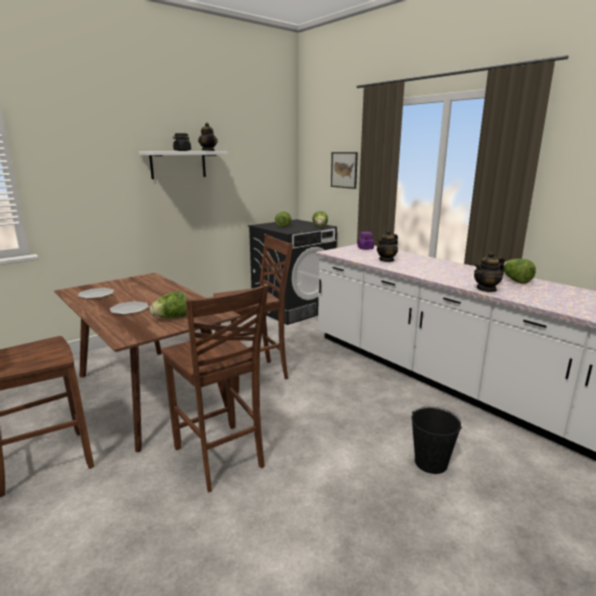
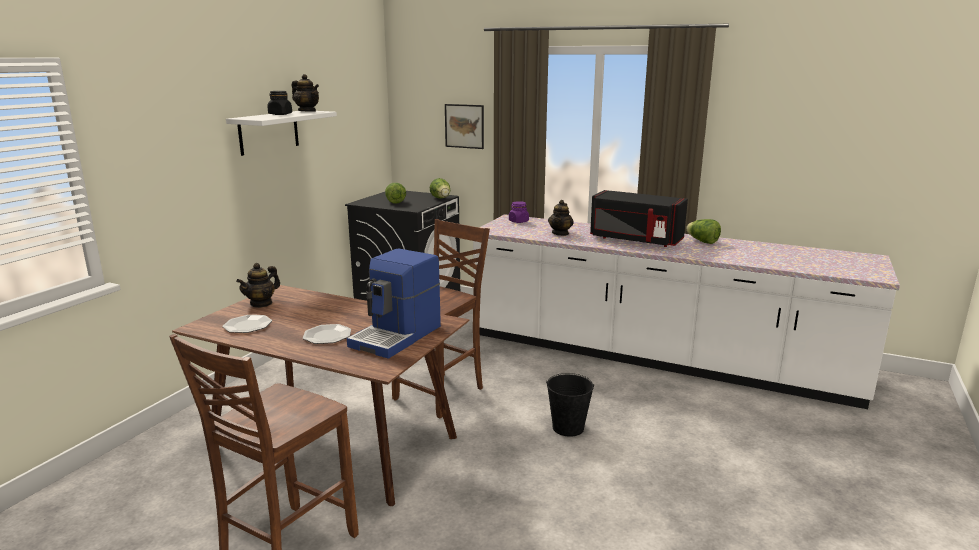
camera: 25 degrees left, 0 degrees up
(171, 318) = (397, 336): lettuce -> coffee machine
(220, 458) = (491, 485): brown chair -> none
(431, 463) = (685, 433): black bucket -> black bucket (568, 428)
(447, 272) = (634, 240): none -> black microwave
(486, 289) = (689, 253): teapot -> teapot (261, 303)

